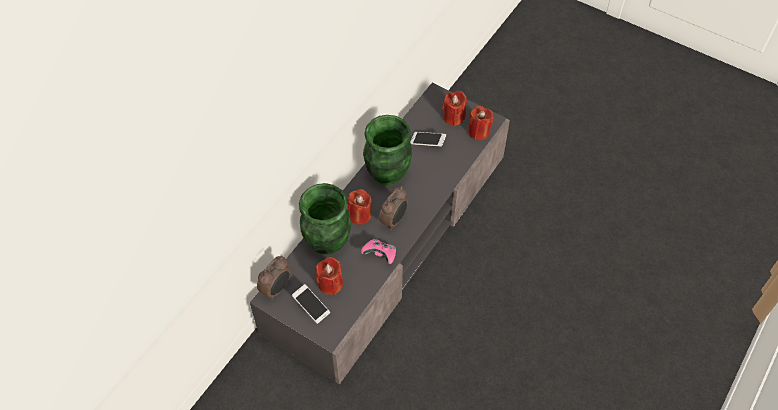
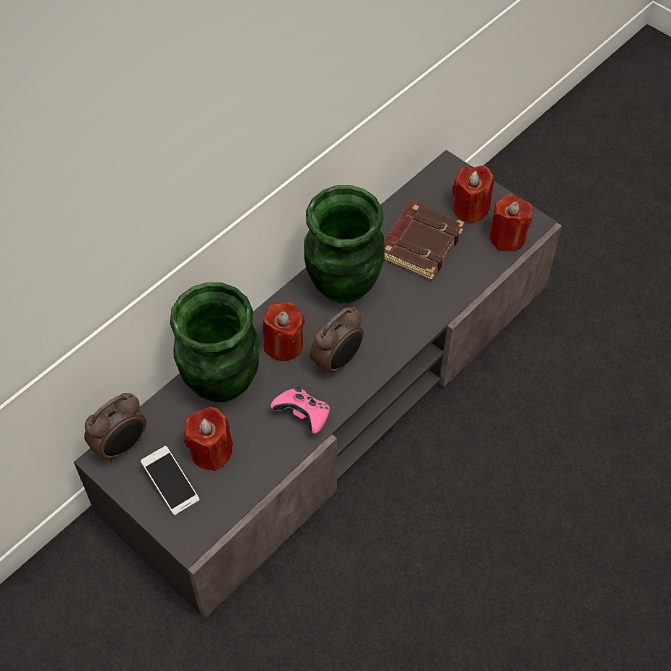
camera: 10 degrees right, 0 degrees up
(427, 142) = (419, 243): phone -> brown book

